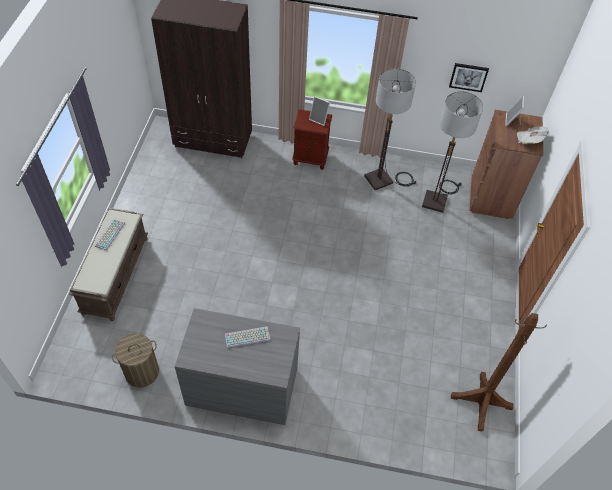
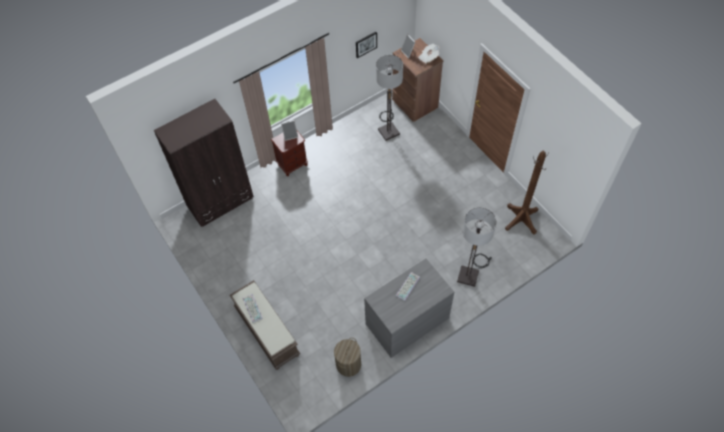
camera: 40 degrees left, 5 degrees up
(386, 180) = (349, 141): floor lamp -> floor lamp (472, 272)

